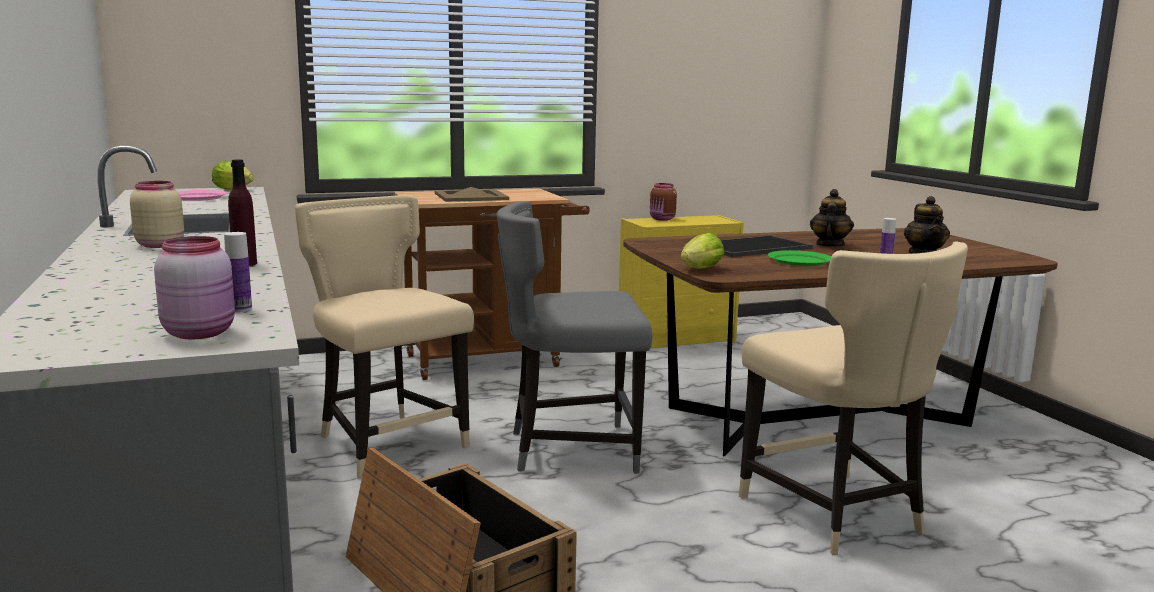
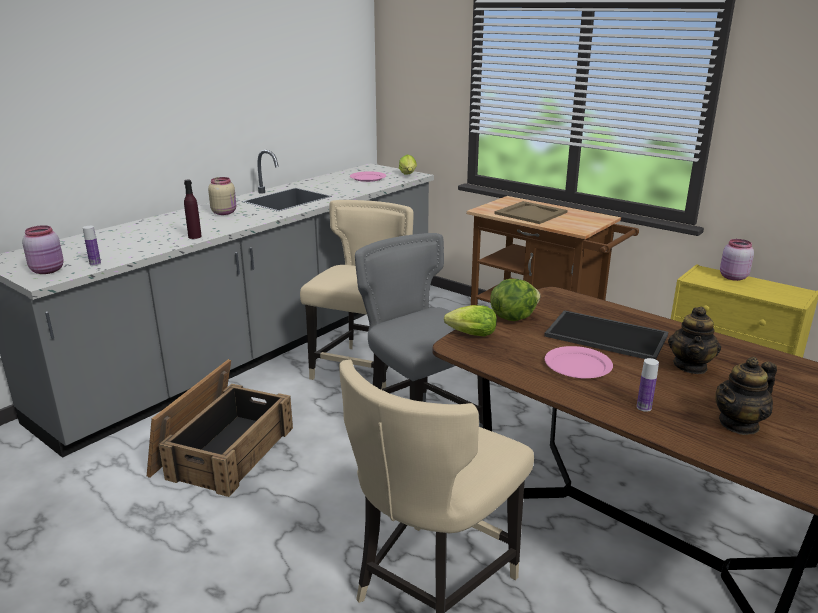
camera: 60 degrees right, 10 degrees up
(662, 219) = (732, 277): brown jar -> pink jar
(679, 256) = (513, 317): none -> lettuce
(800, 261) = (577, 365): green plate -> pink plate
(829, 245) = (690, 366): teapot -> teapot turned 120 degrees clockwise

